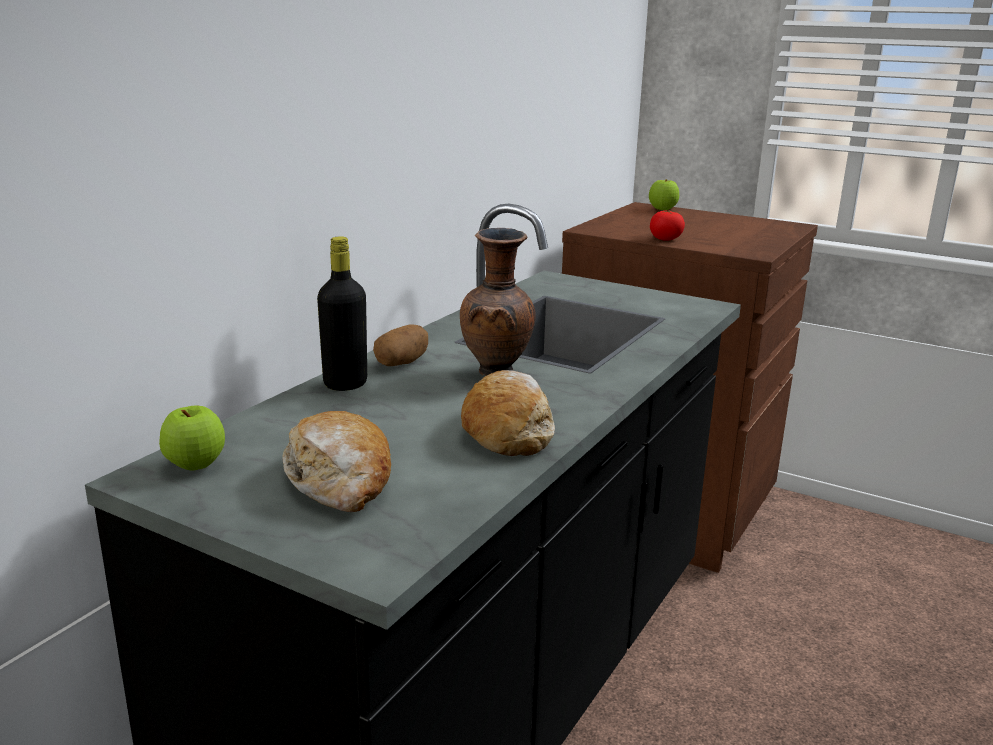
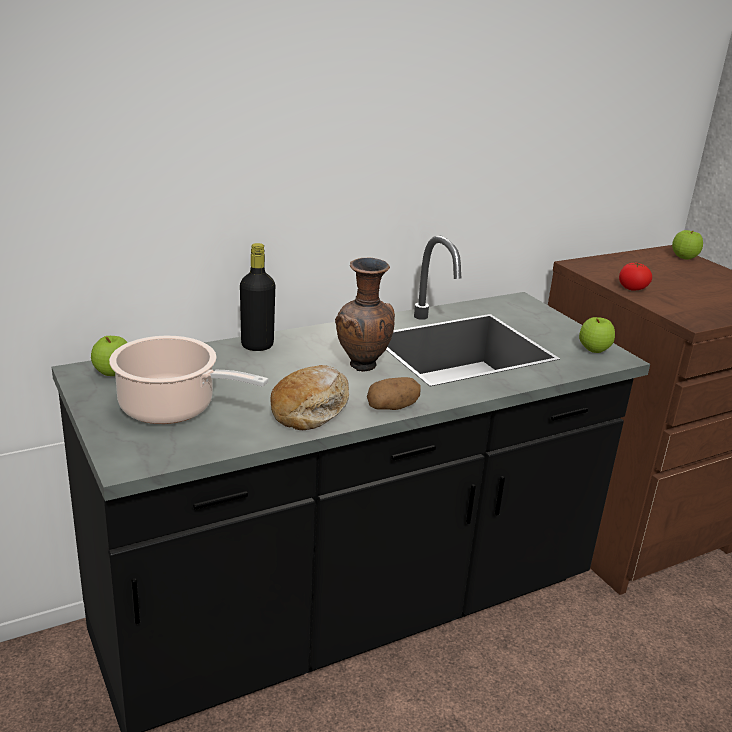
camera: 30 degrees right, 5 degrees up
(340, 480) = (172, 408): bread -> cooking pot
(402, 363) = (311, 341): potato -> potato (392, 407)
(681, 304) = (594, 350): none -> apple

